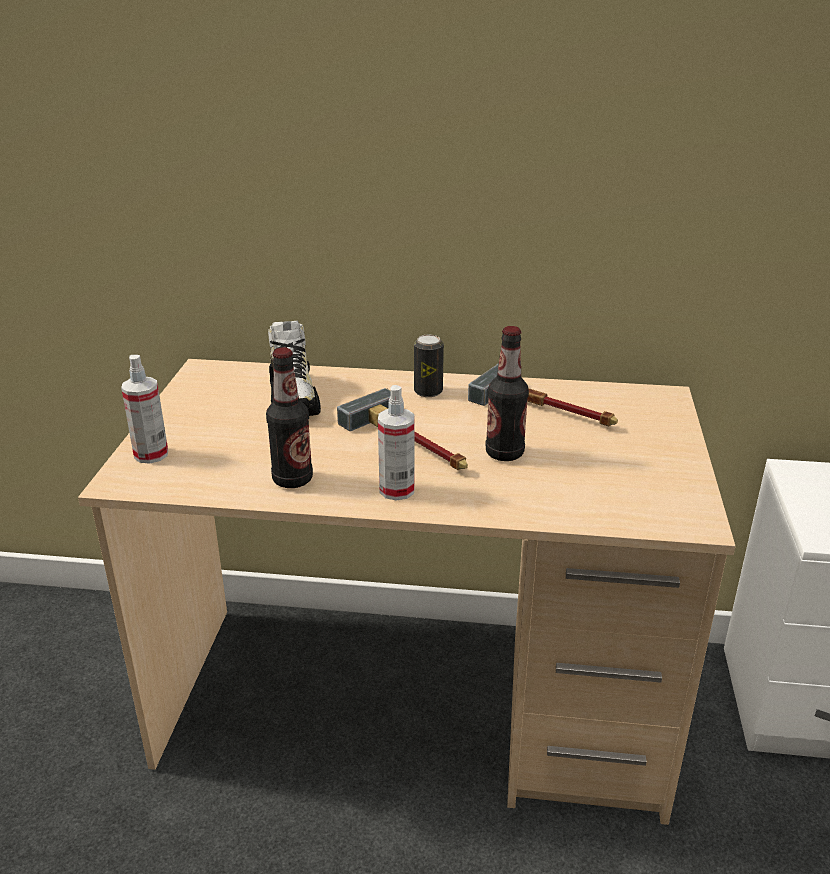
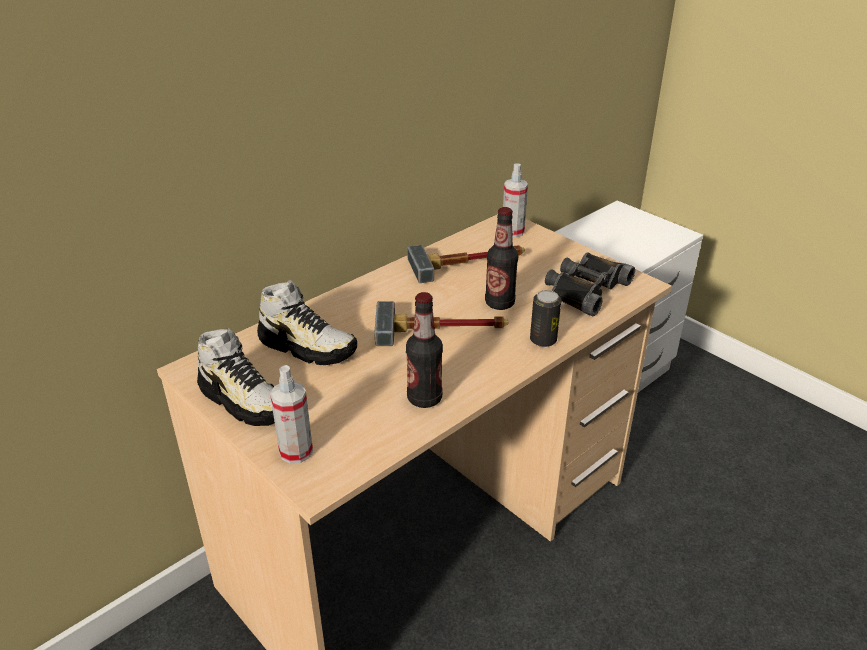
camera: 50 degrees left, 5 degrees up
(190, 406) = (245, 401): none -> shoe
(397, 490) = (491, 362): spray bottle -> spray bottle (512, 232)
(428, 391) = (384, 291): can -> can (543, 340)
(617, 490) = (585, 289): none -> black binoculars

